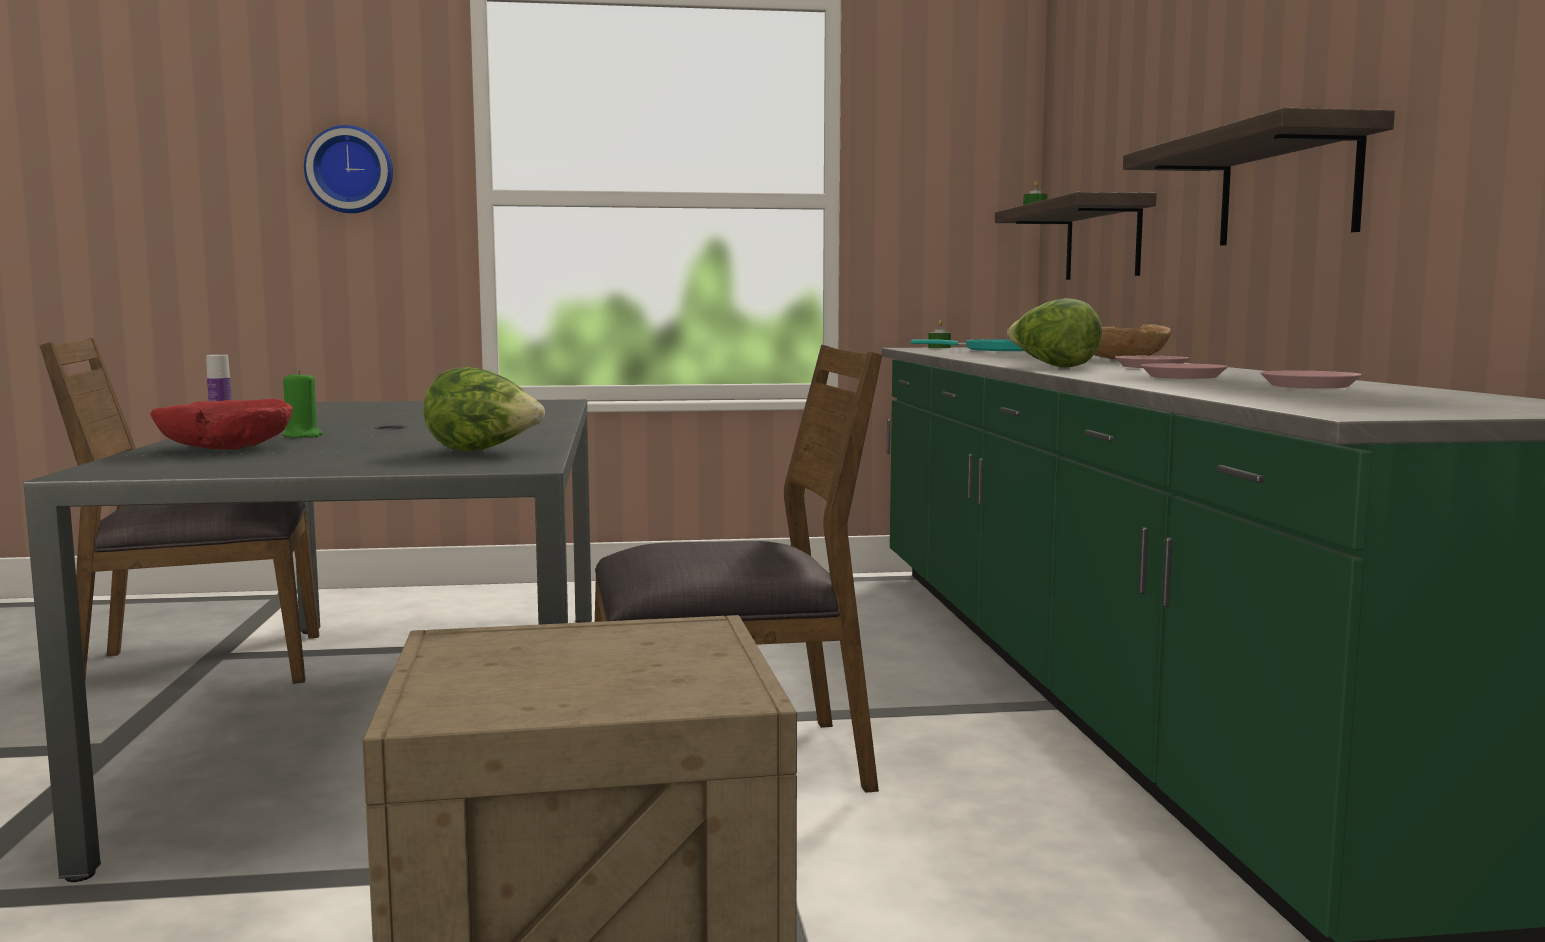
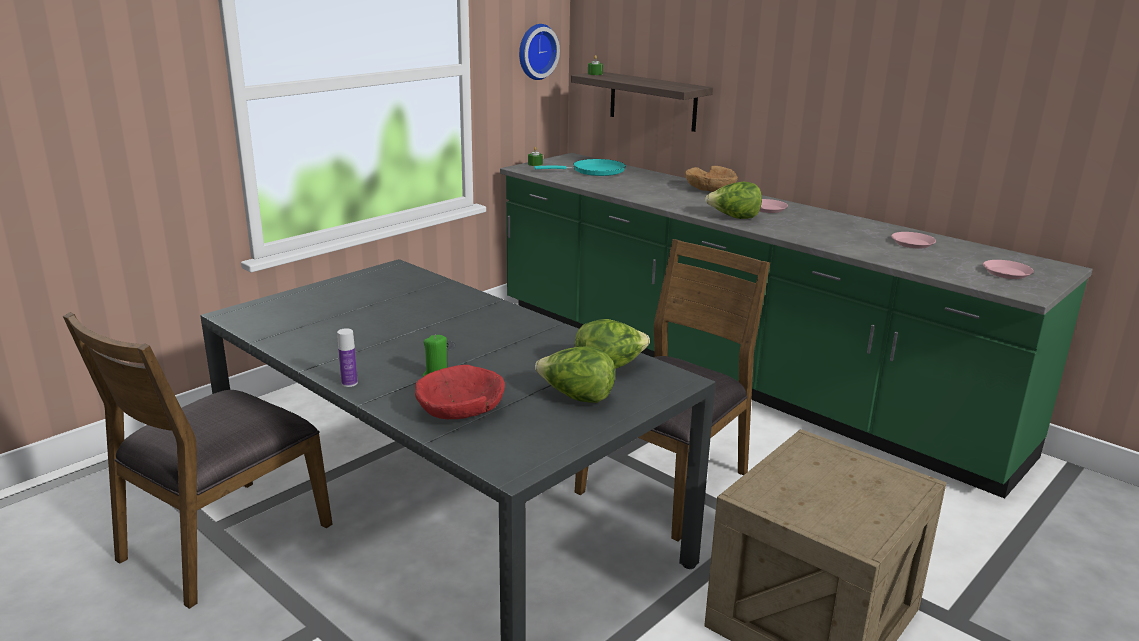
camera: 40 degrees left, 15 degrees up
(350, 170) = (124, 83): wall clock -> wall clock (535, 51)
(359, 457) = (576, 397): none -> lettuce
(1183, 376) = (834, 232): pink plate -> pink plate (1007, 273)
(1287, 188) = (836, 116): shelf -> none

